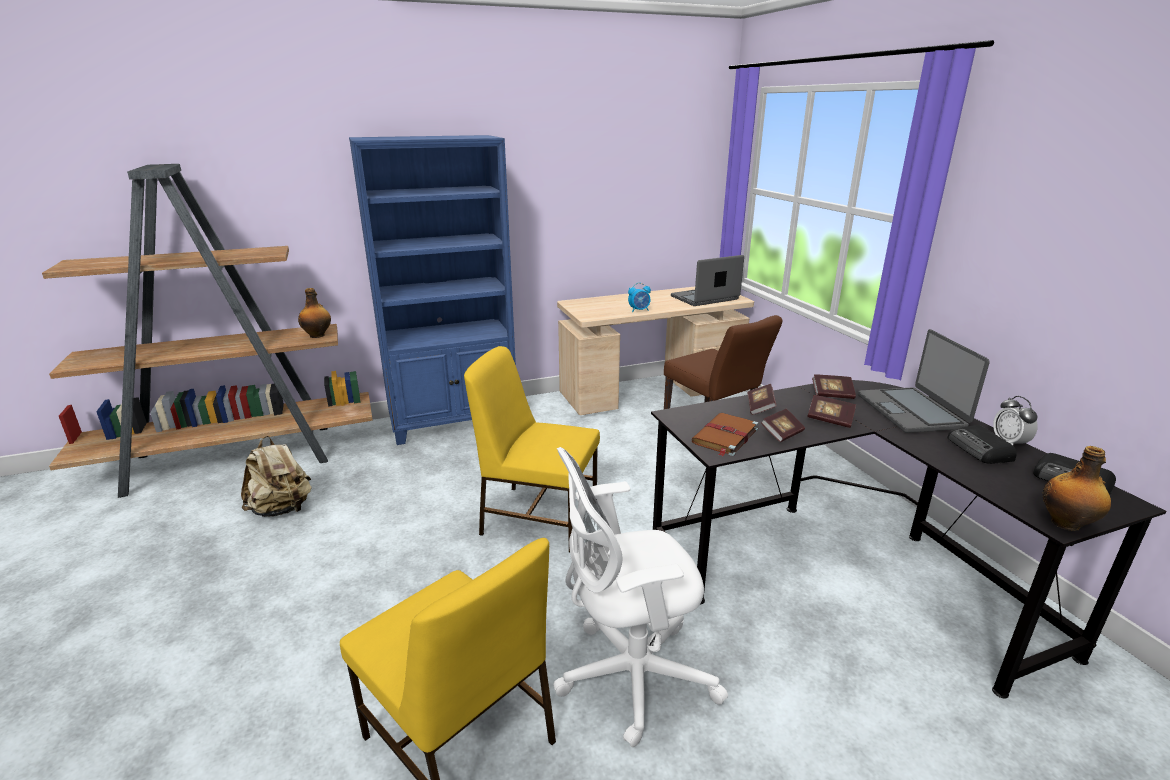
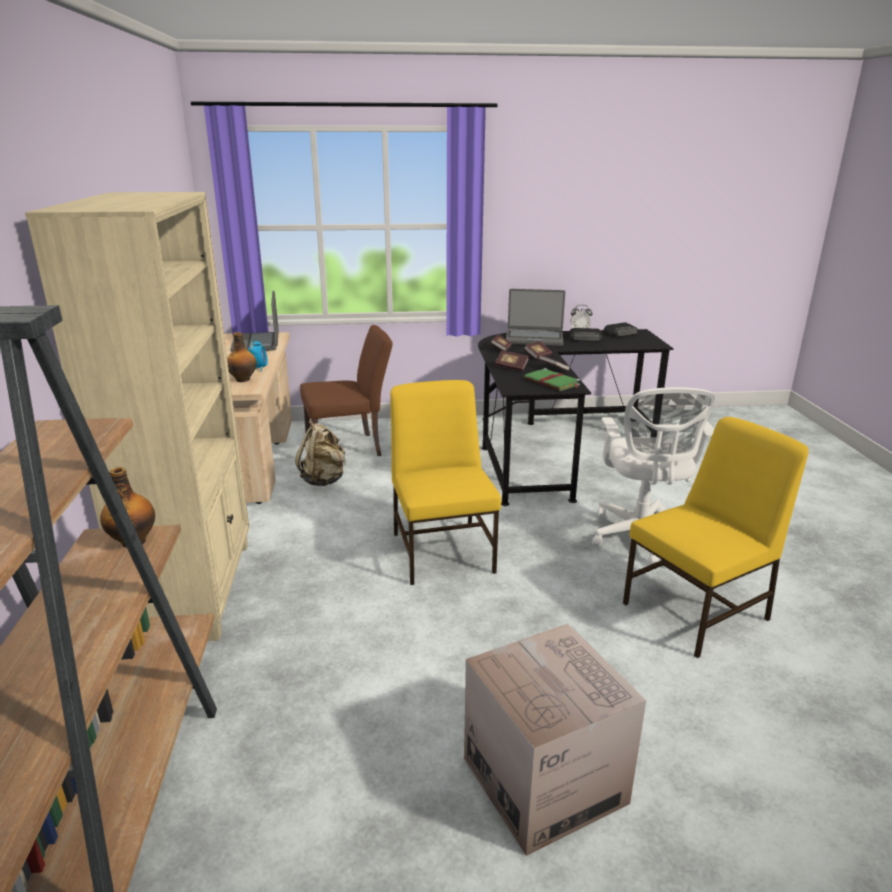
camera: 75 degrees left, 0 degrees up
(217, 618) = (544, 780): none -> cardboard box
(282, 509) = (326, 748): beige backpack -> beige backpack (324, 480)
(454, 422) = (197, 589): blue bookcase -> beige bookcase
(538, 517) = (443, 551): yellow chair -> yellow chair turned 135 degrees clockwise
(724, 436) = (552, 382): brown book -> green book
(1066, 523) = (657, 343): bottle -> bottle (243, 379)

